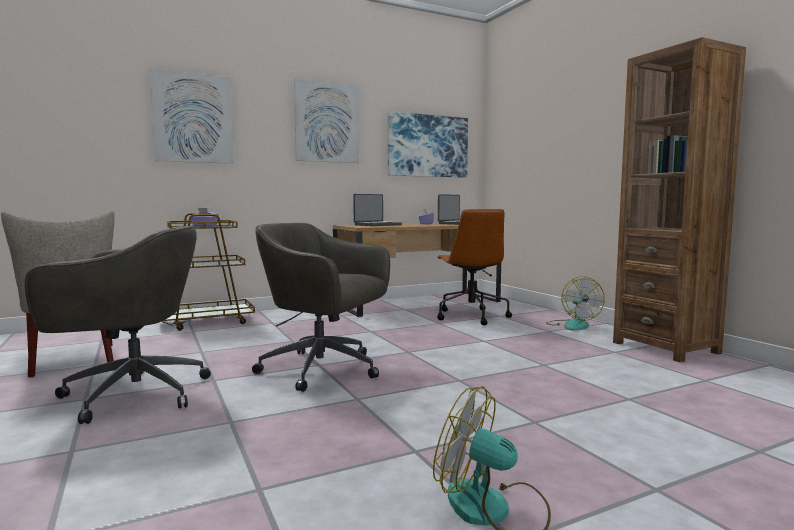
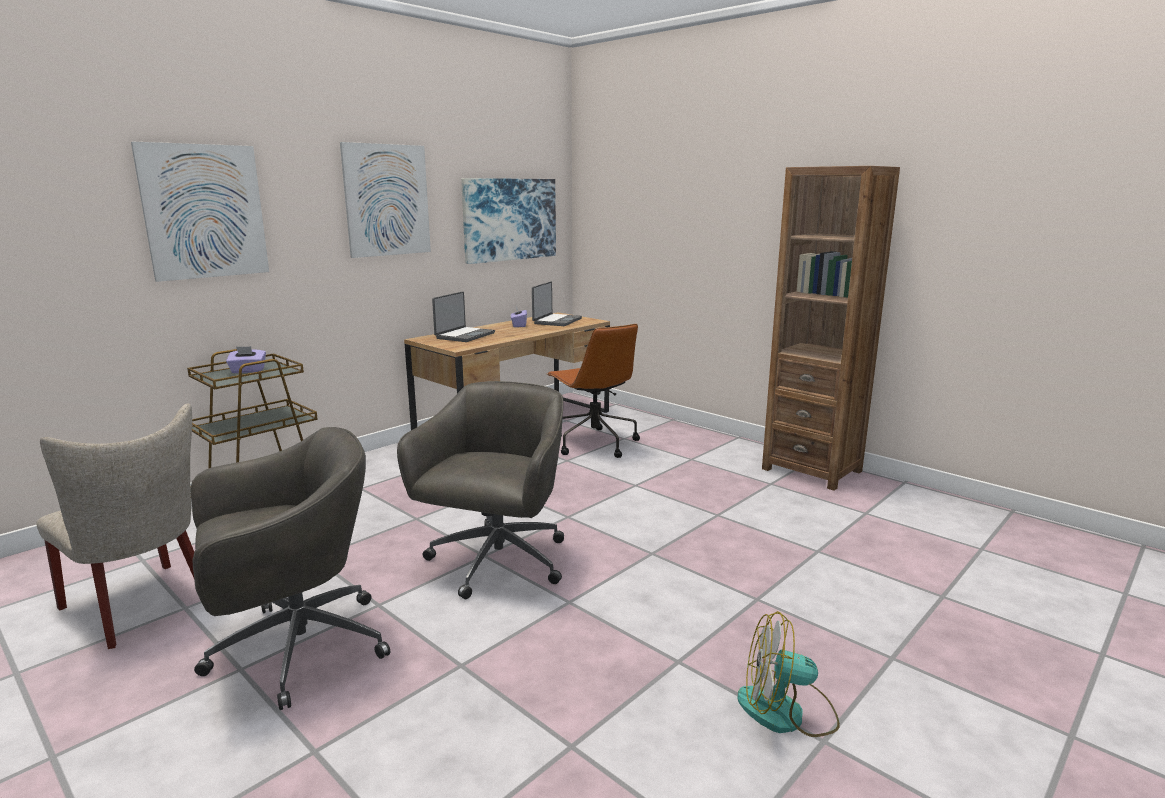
camera: 20 degrees left, 10 degrees up
(324, 369) = (496, 563): grey office chair -> grey office chair turned 105 degrees clockwise
(573, 325) = (709, 445): fan -> none

